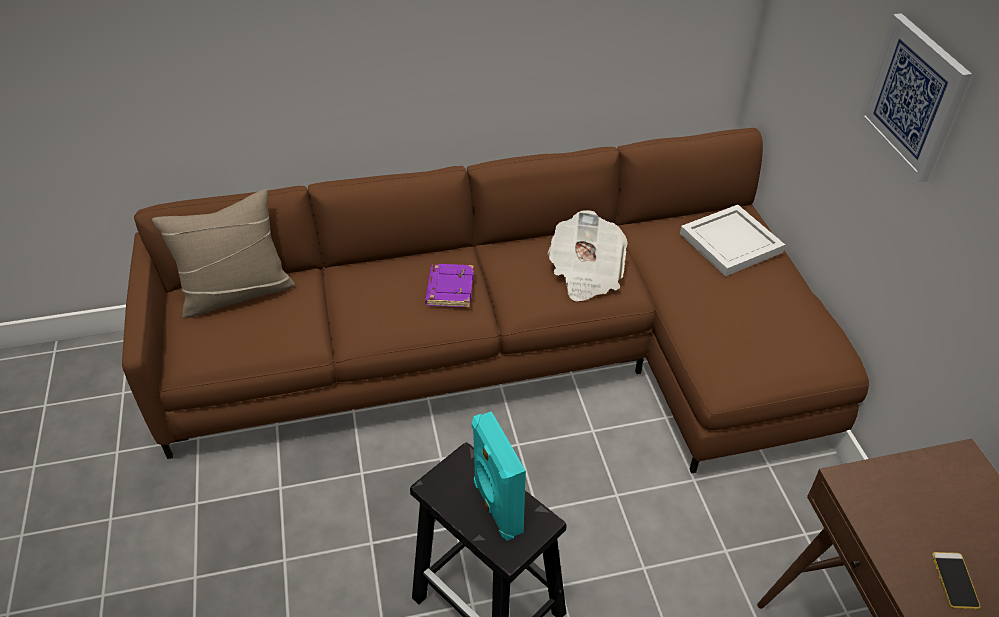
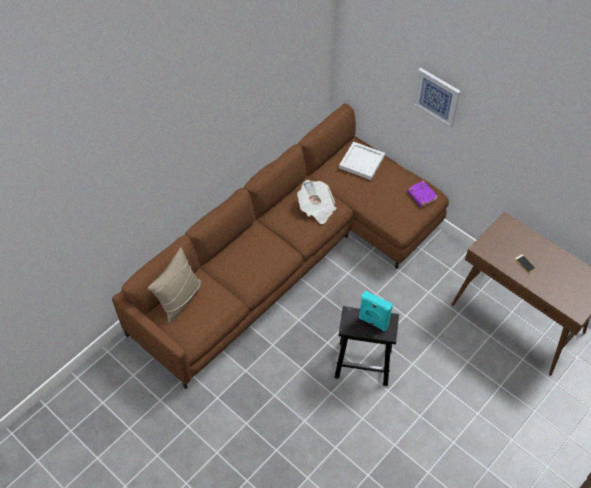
camera: 35 degrees left, 10 degrees up
(449, 289) = (268, 246): purple book -> purple book (421, 195)

